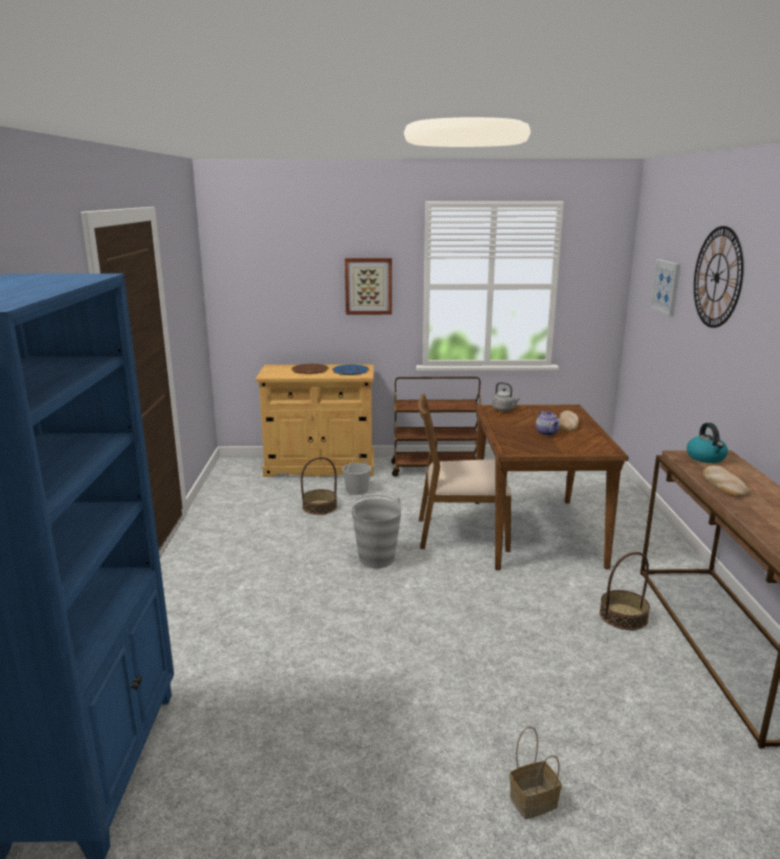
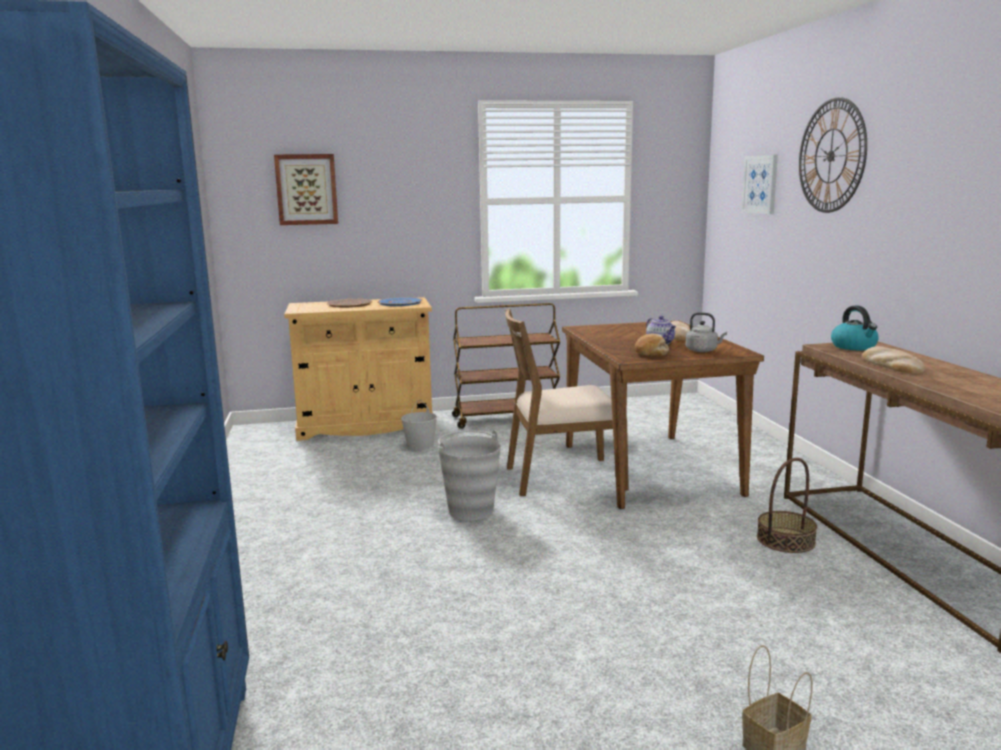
camera: 10 degrees left, 5 degrees down
(319, 507) = (379, 465): basket -> none
(368, 286) = (415, 202): picture -> picture (306, 189)
(504, 409) = (598, 328): grey kettle -> grey kettle (703, 350)
(532, 445) = (651, 353): none -> bread

